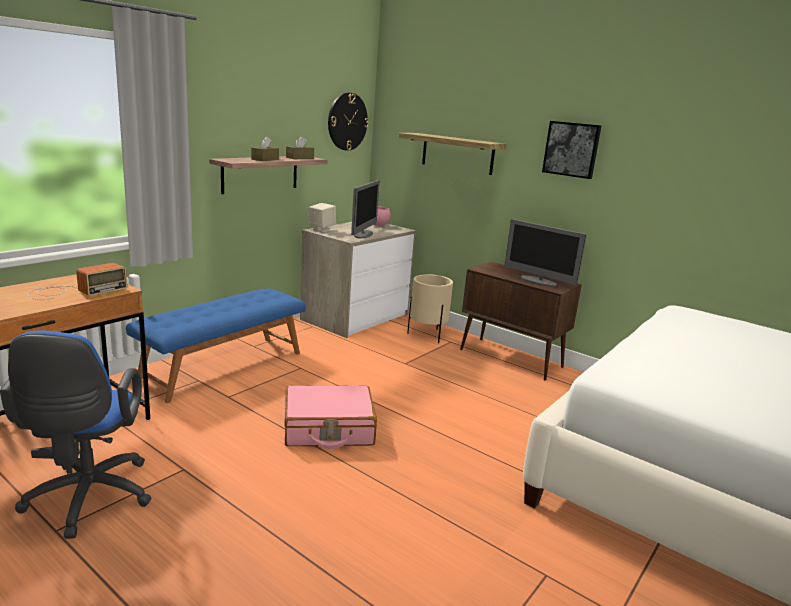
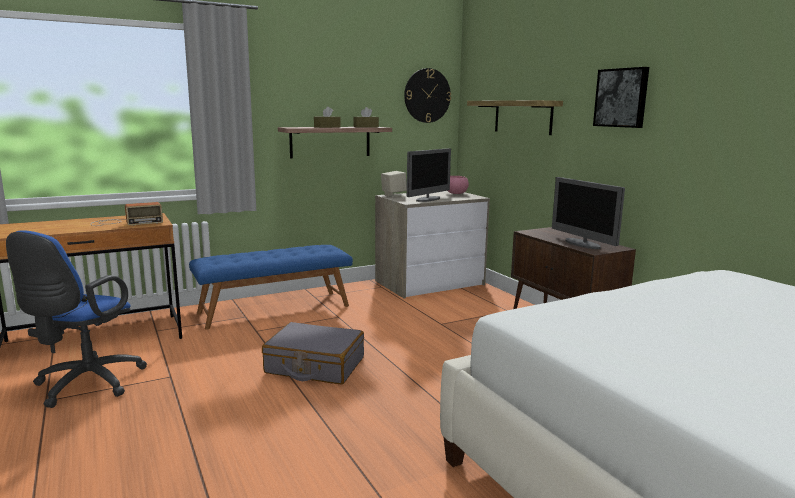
camera: 25 degrees right, 5 degrees down
(328, 429) = (314, 366): pink suitcase -> grey suitcase
(427, 335) = (488, 303): beige planter -> none

